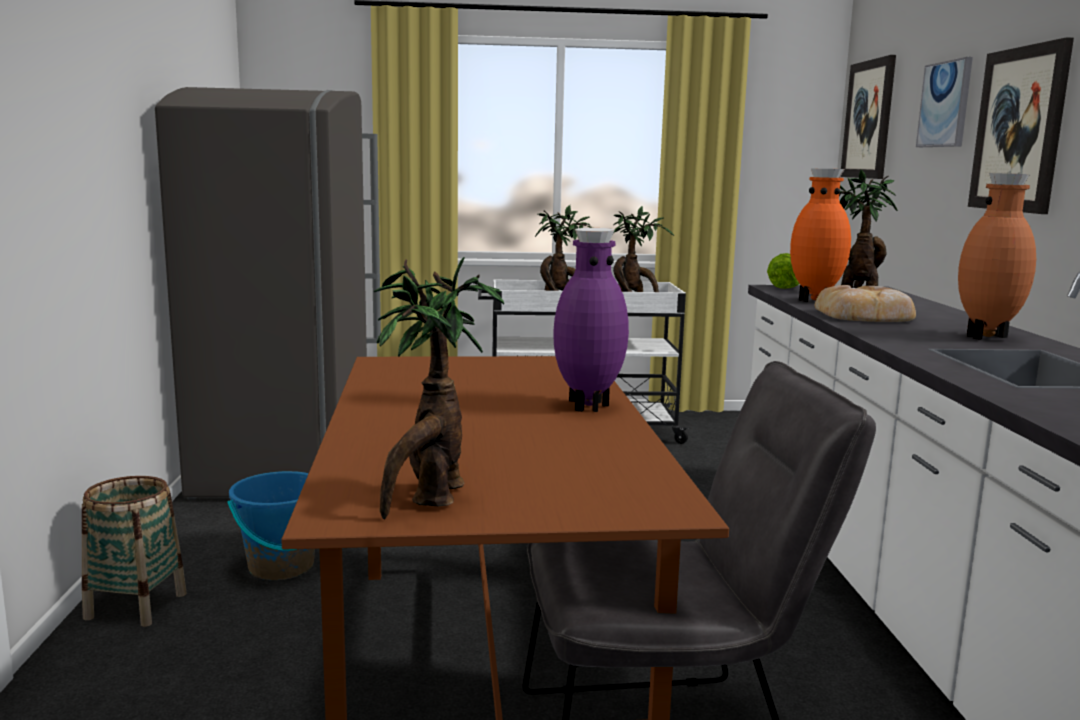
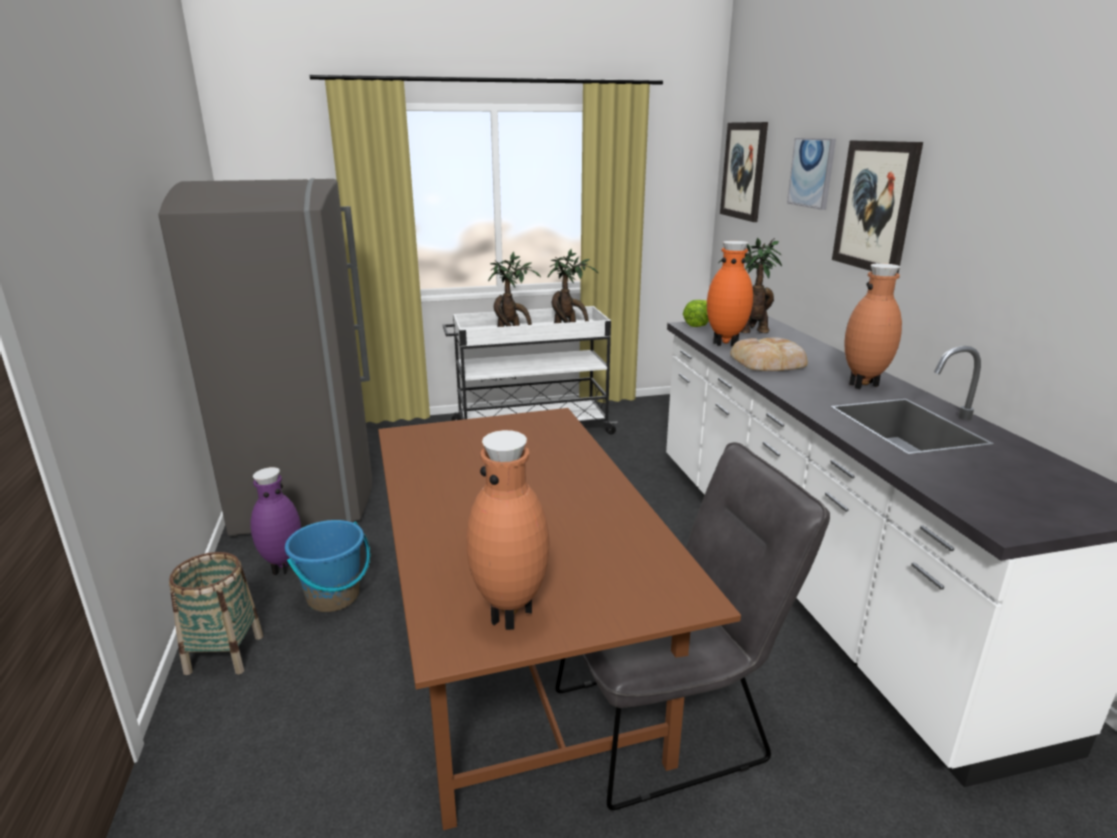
camera: 10 degrees left, 10 degrees up
(430, 499) = (512, 614): potted plant -> brown vase
(587, 406) = (586, 475): purple vase -> purple vase (282, 567)

